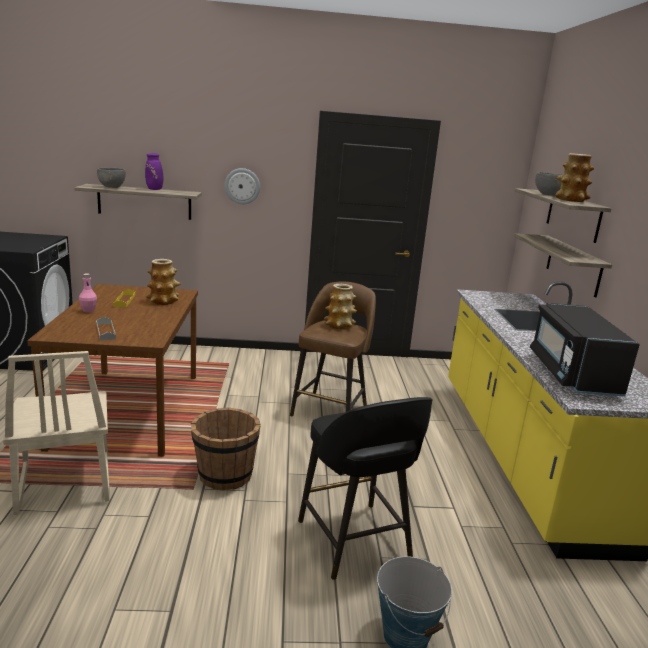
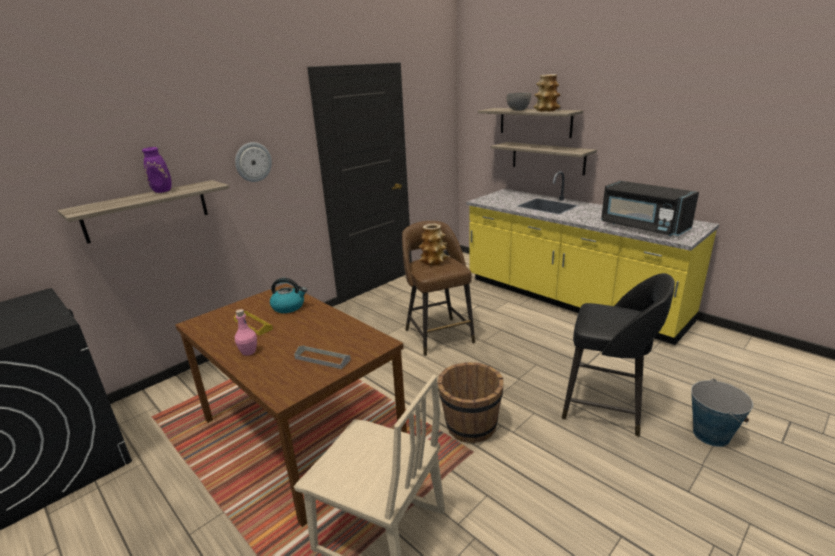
camera: 40 degrees left, 5 degrees up
(112, 187) = (109, 203): grey bowl -> none
(163, 301) = (289, 307): vase -> kettle

